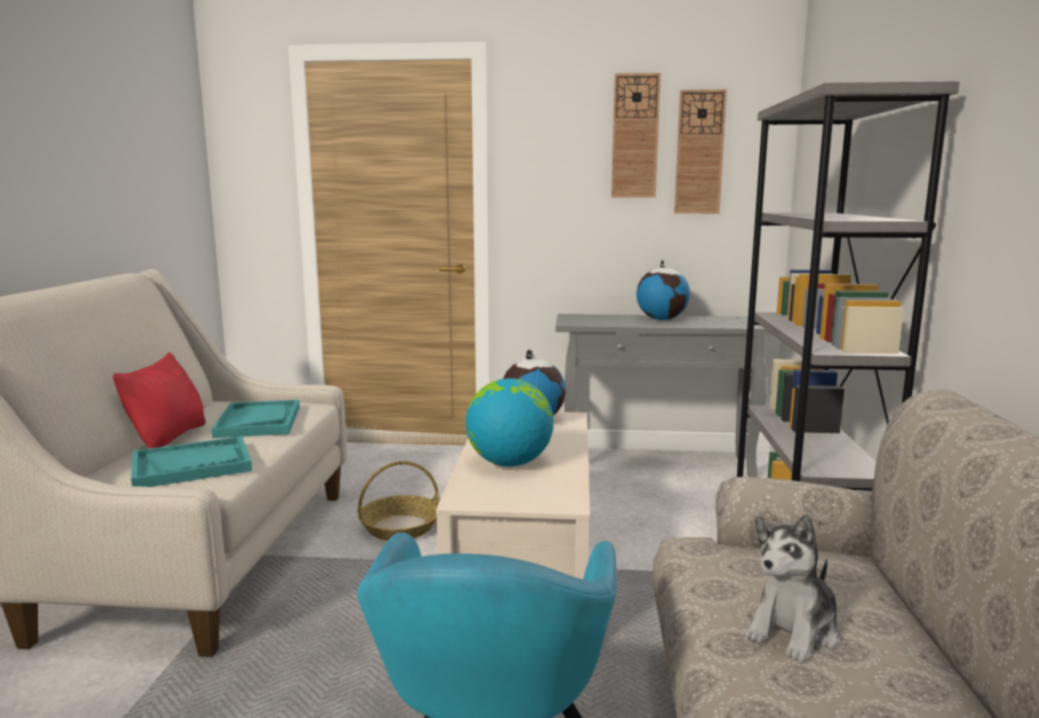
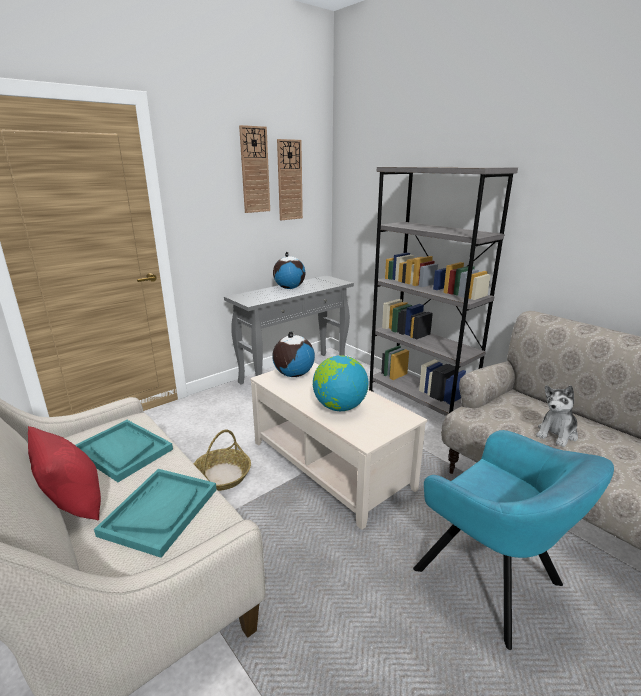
camera: 45 degrees left, 10 degrees up
(794, 631) = (557, 434): plush toy -> plush toy turned 45 degrees clockwise

